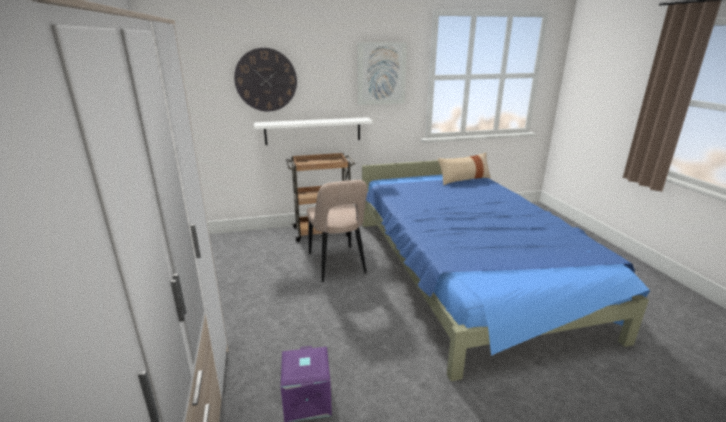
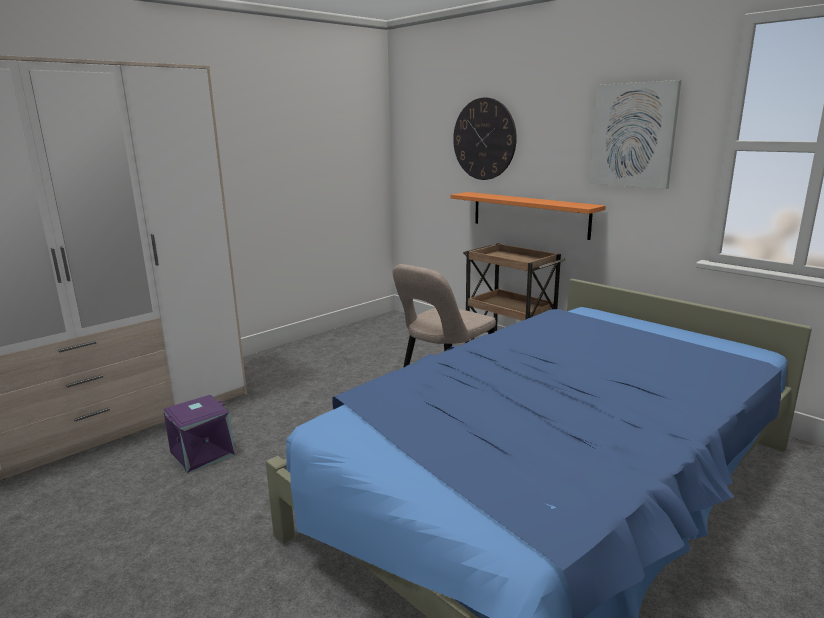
camera: 60 degrees right, 5 degrees down
(313, 131) = (529, 214): white shelf -> orange shelf
(464, 179) = (709, 350): beige pillow -> none

